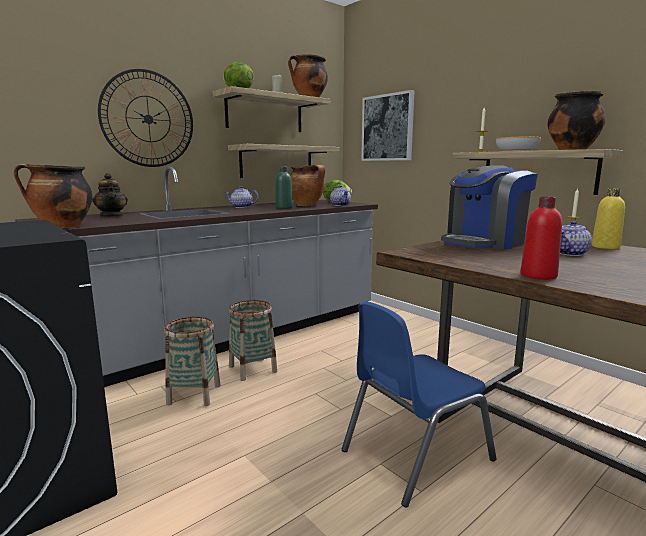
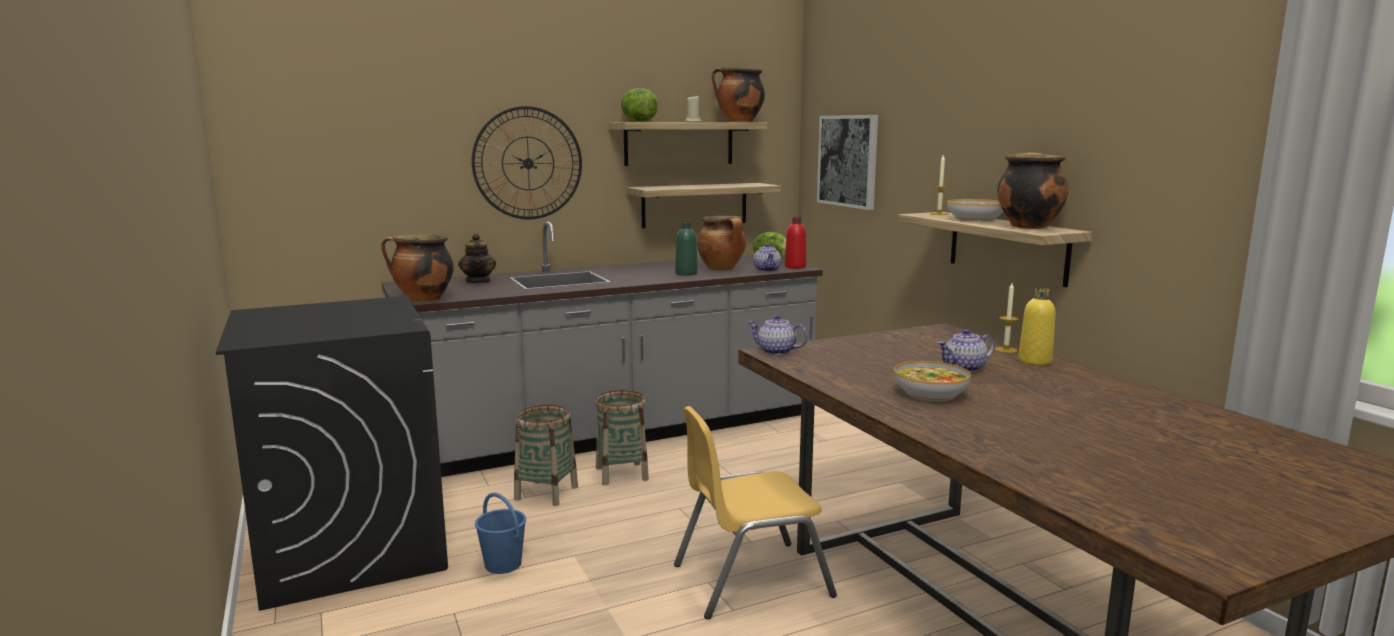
camera: 15 degrees right, 0 degrees up
(177, 478) = (503, 564): none -> blue bucket
(241, 207) = (636, 269): teapot -> teapot (776, 351)
(415, 454) = (750, 580): blue chair -> yellow chair
(484, 243) = (888, 344): coffee machine -> none
(538, 276) = (863, 394): red bottle -> red bottle (795, 267)
(587, 271) = (930, 393): none -> bowl

